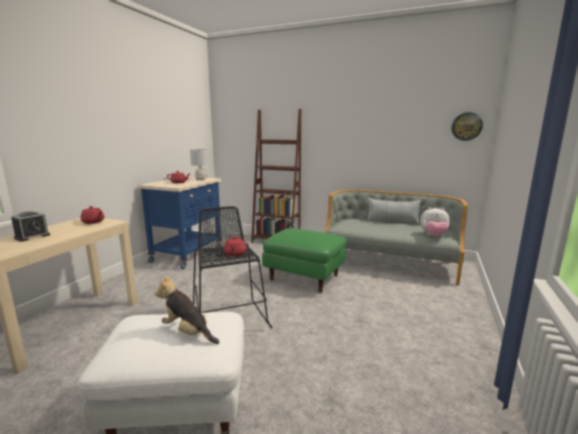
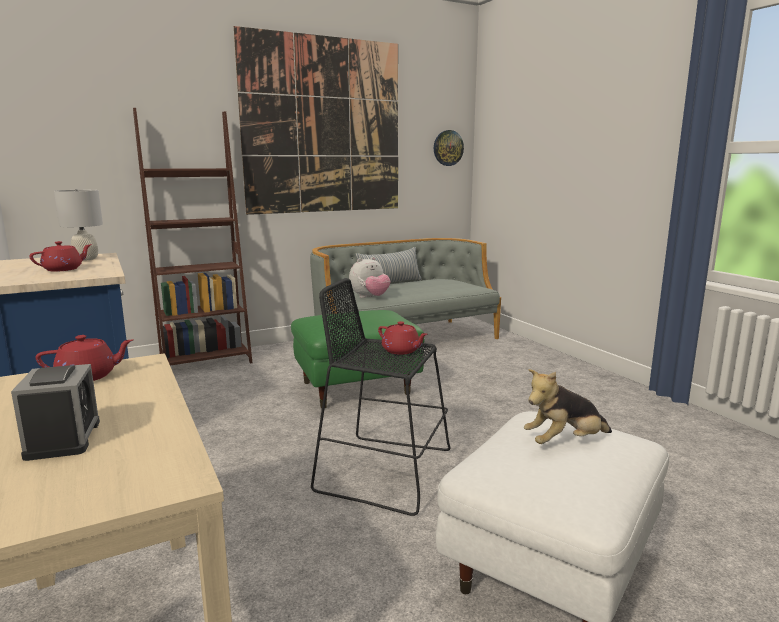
camera: 50 degrees left, 0 degrees up
(361, 114) = (323, 126): none -> picture
(433, 236) = (462, 287): plush toy -> plush toy (369, 297)

